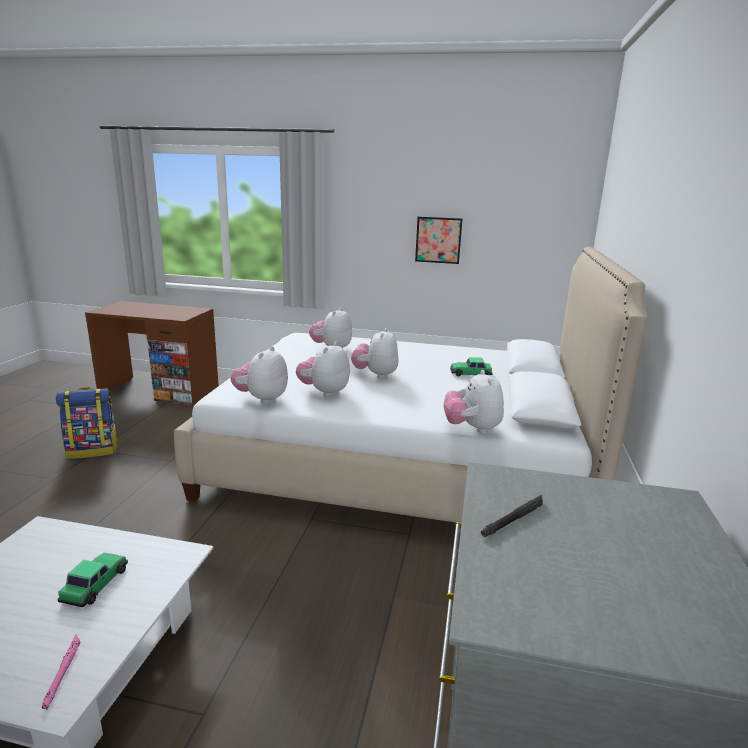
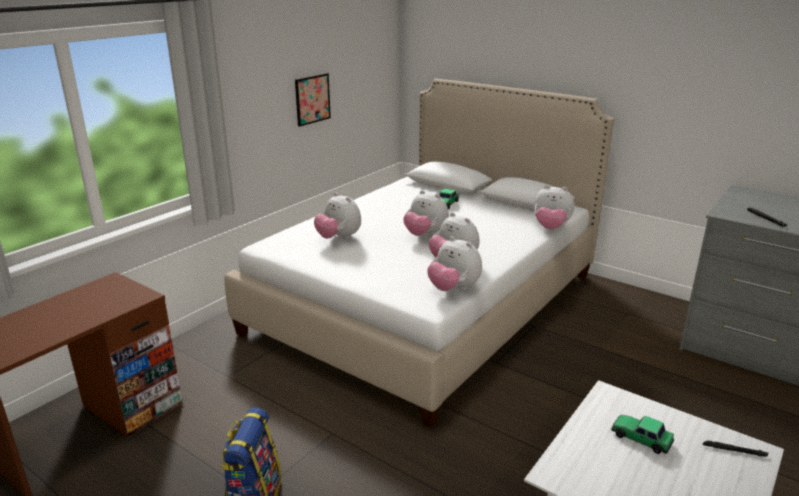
camera: 65 degrees left, 5 degrees up
(63, 672) = (734, 451): pink flashlight -> black flashlight

